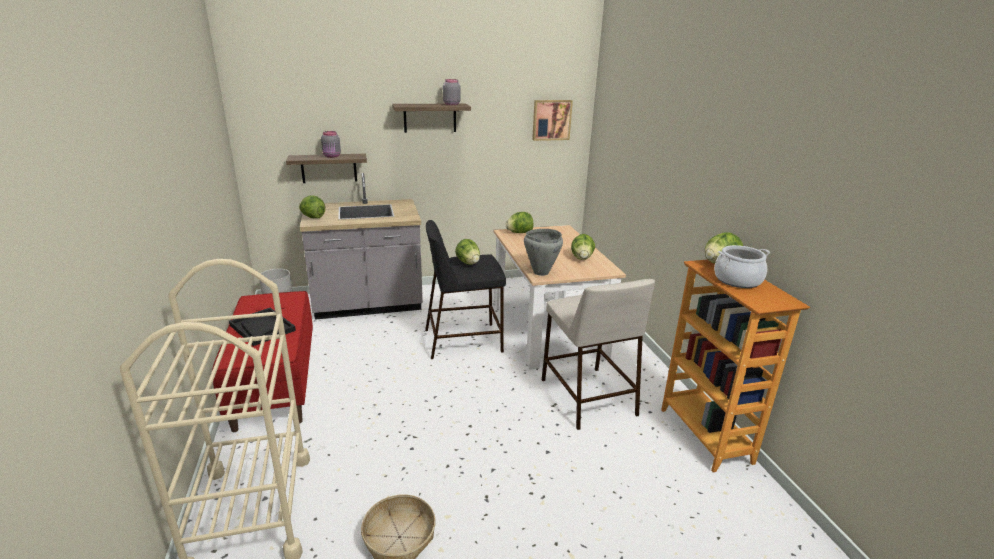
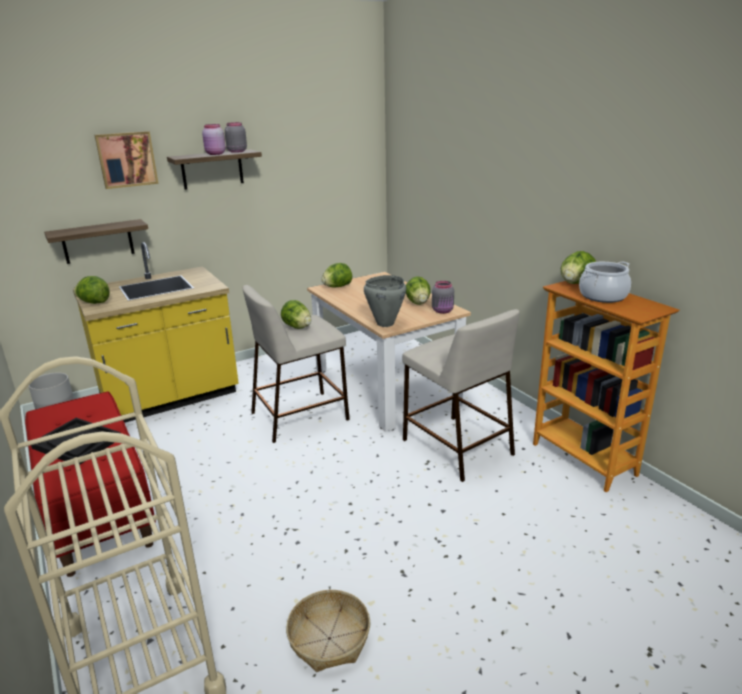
camera: 15 degrees left, 0 degrees up
(332, 156) = (102, 226): grey jar -> grey jar (443, 311)
(368, 305) = (170, 398): grey counter -> yellow counter
(431, 105) = (215, 154): none -> pink jar
(464, 340) = (300, 415): black stool -> beige stool
(551, 120) = (344, 160): picture -> picture (126, 159)

